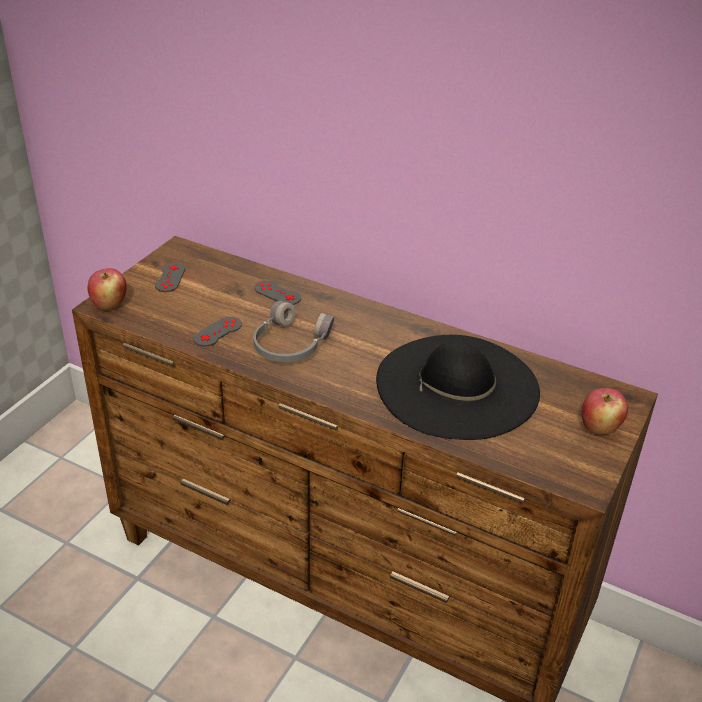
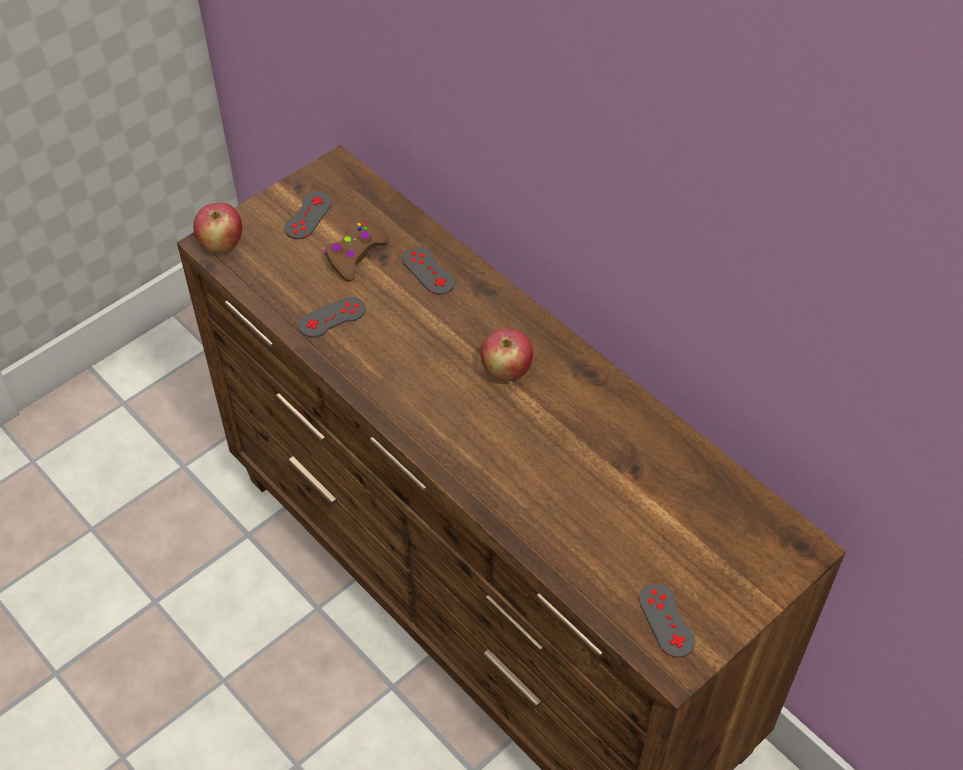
camera: 20 degrees right, 15 degrees up
(218, 293) = (355, 255): none -> brown game controller
(289, 344) = (409, 357): grey headphones -> none
(457, 385) = (588, 472): black hat -> none
(564, 460) = (666, 620): none -> grey game controller
(599, 428) = (737, 584): apple -> apple (506, 371)

